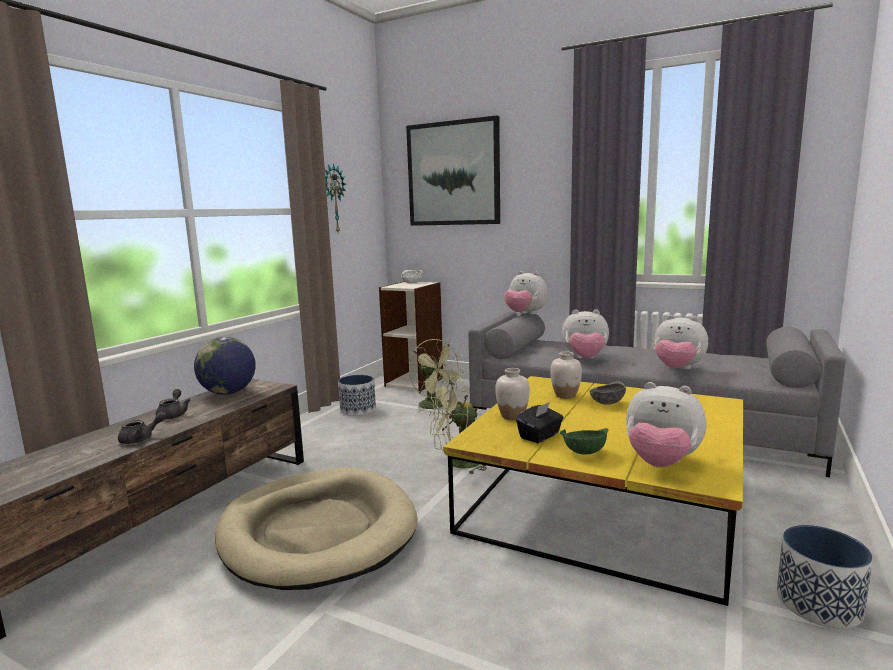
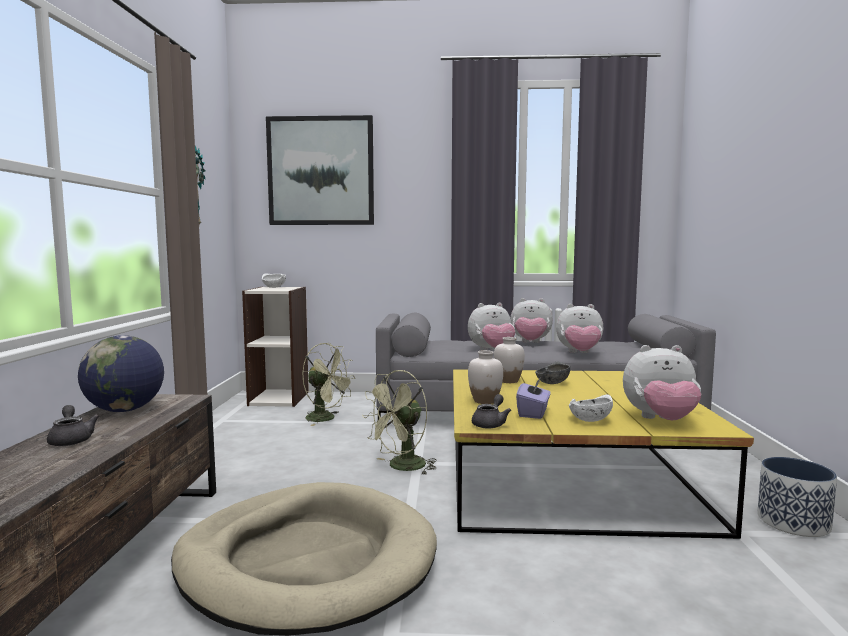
camera: 25 degrees left, 5 degrees down
(141, 439) = (57, 471): grey teapot -> grey teapot (490, 424)
(358, 410) = (236, 432): planter -> none
(525, 314) = (413, 314): plush toy -> plush toy (530, 343)
(540, 436) = (533, 413): black tissue box -> purple tissue box
(584, 452) = (589, 420): green bowl -> white bowl

